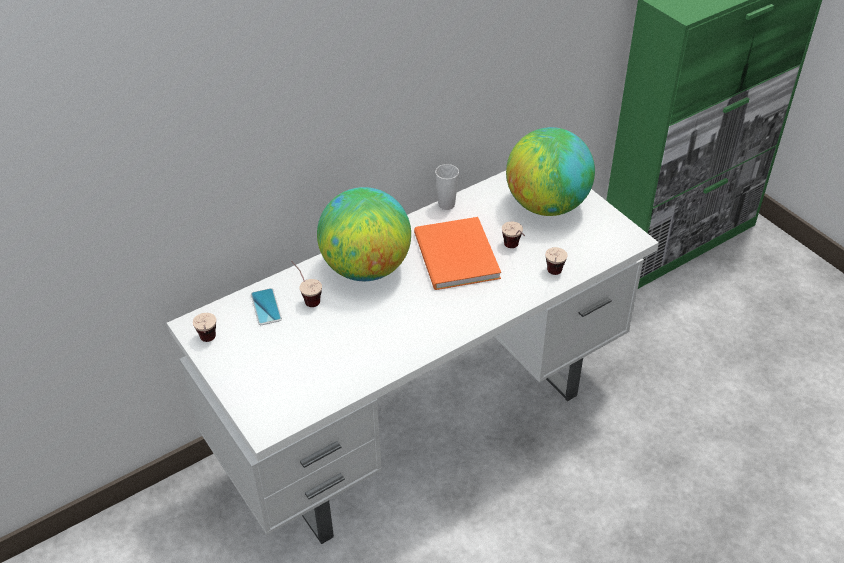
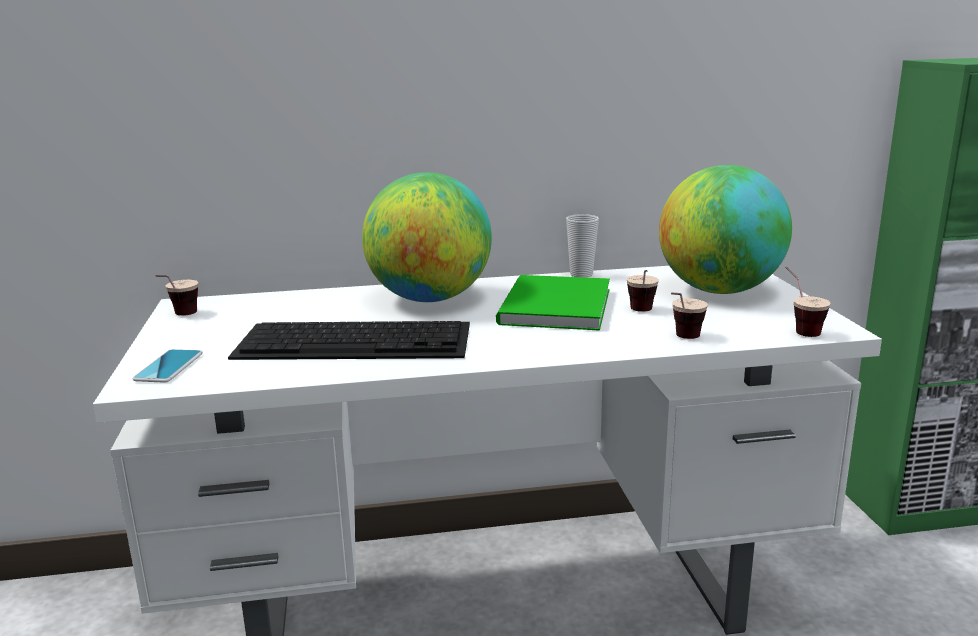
camera: 25 degrees right, 25 degrees down
(266, 307) = (278, 305): phone -> phone (169, 367)
(307, 297) = (333, 306): cup -> cup (799, 329)
(359, 335) = (357, 340): none -> keyboard
(455, 257) = (551, 307): orange book -> green book

